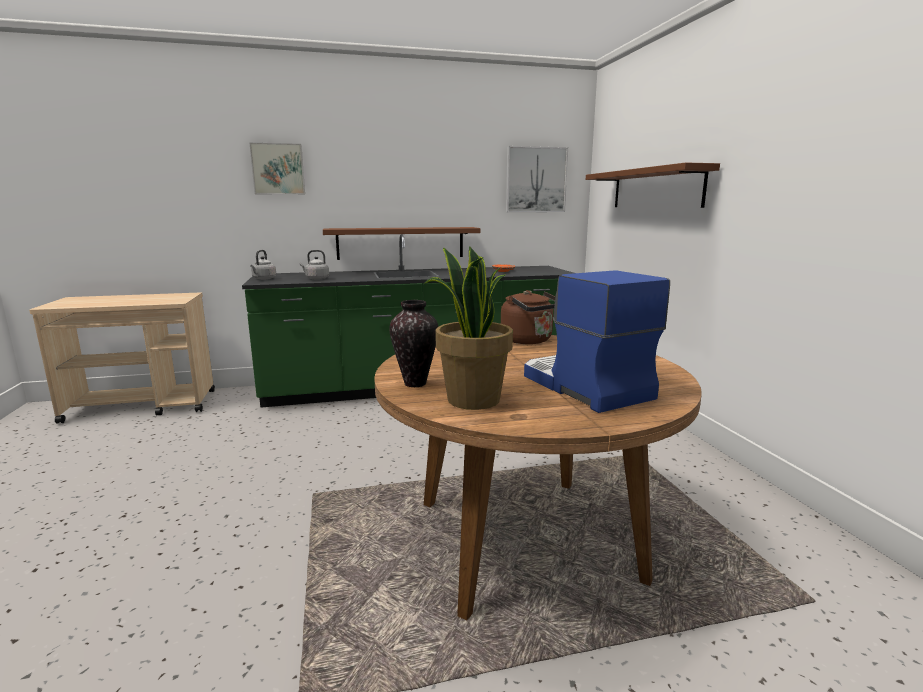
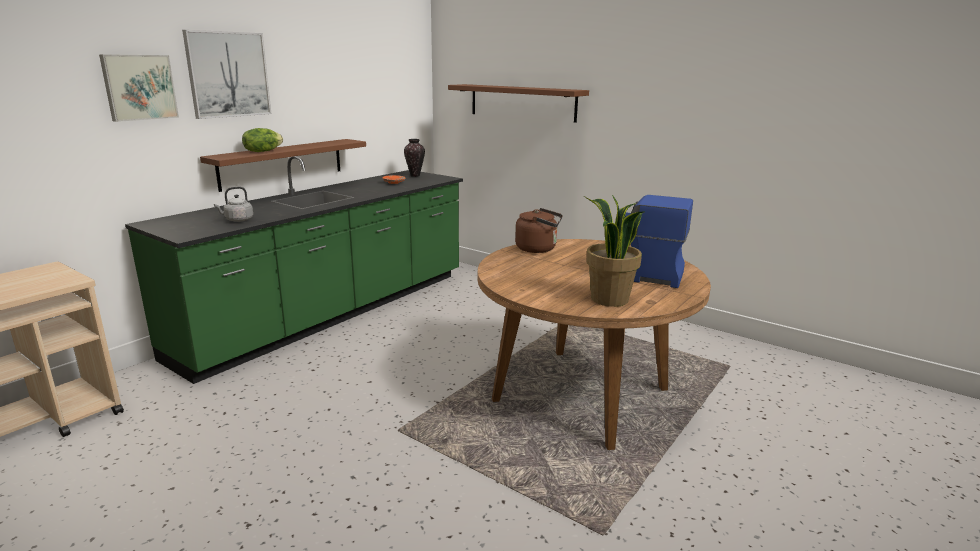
camera: 40 degrees left, 5 degrees up
(263, 279) = (172, 230): grey kettle -> none
(372, 228) = (262, 151): none -> lettuce
(416, 384) = (555, 299): vase -> vase (415, 175)
(536, 180) = (393, 87): picture -> picture (228, 74)

